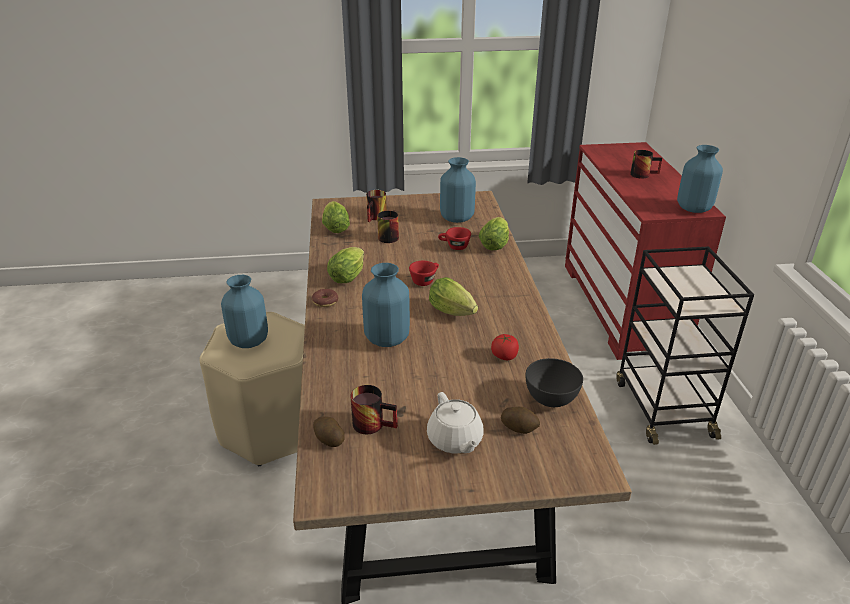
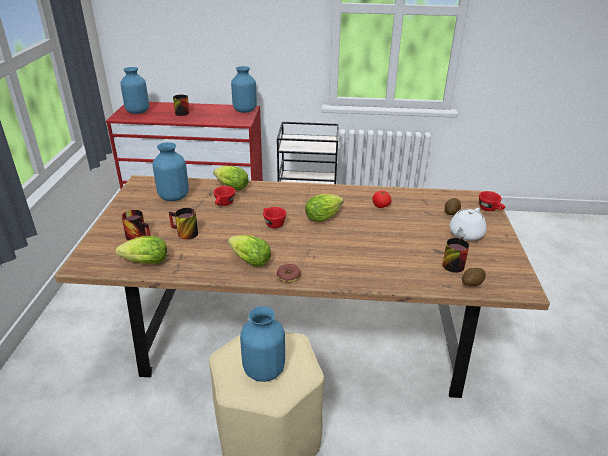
camera: 80 degrees left, 0 degrees up
(387, 339) = (353, 249): blue vase -> blue vase (138, 111)
(455, 440) = (465, 234): white teapot -> white teapot turned 135 degrees clockwise
(551, 398) = (424, 198): grey bowl -> none
(551, 477) = (490, 209): none -> red cup

